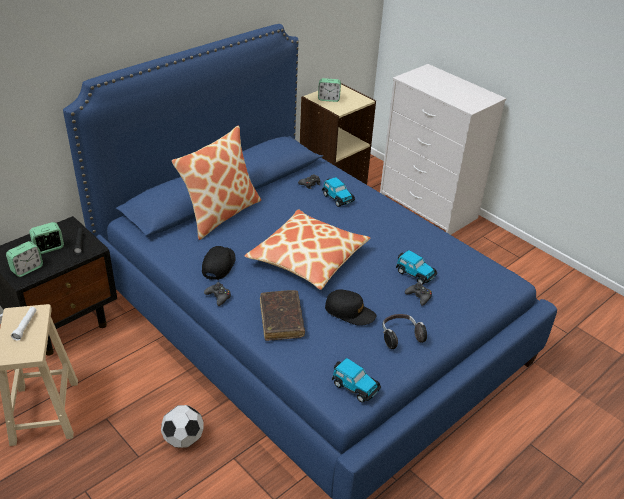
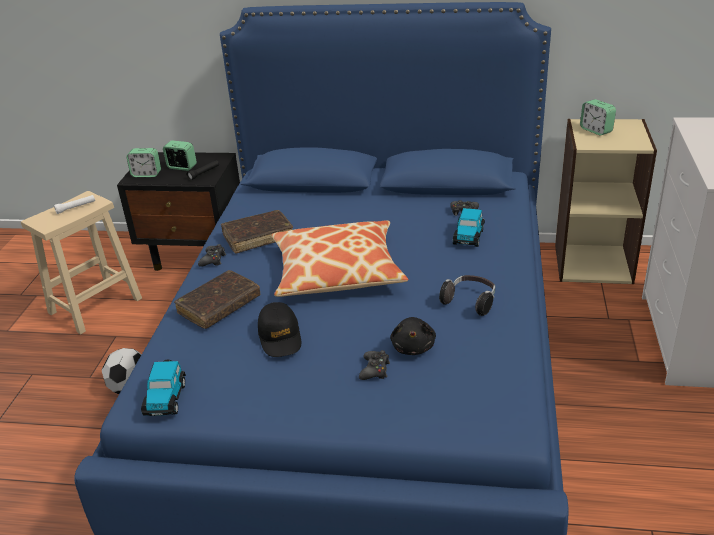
camera: 55 degrees right, 5 degrees down
(219, 265) = (258, 237): black cap -> brown book
(220, 214) = (335, 199): pillow -> none
(400, 336) = (284, 390): headphones -> headphones (470, 302)
(414, 273) = (413, 347): toy car -> black plush toy

